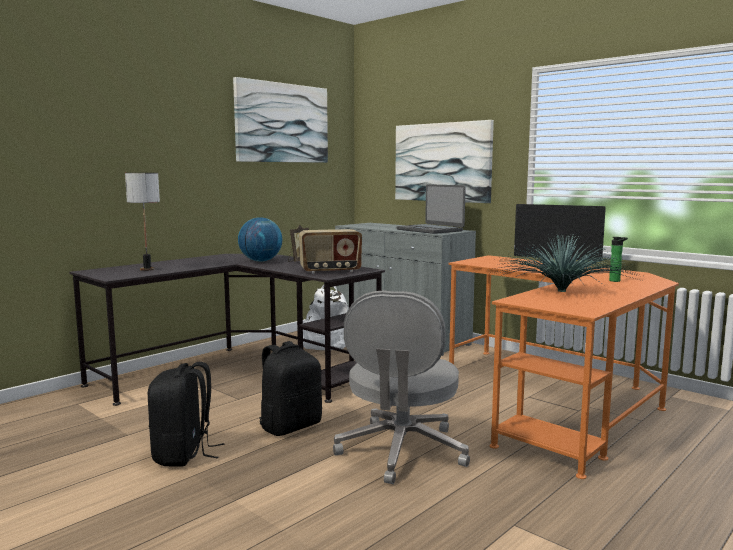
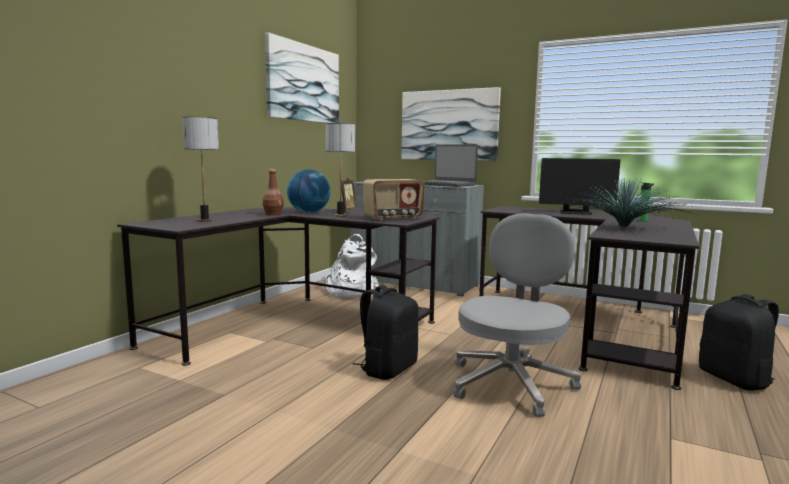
camera: 15 degrees left, 0 degrees up
(183, 454) = (304, 409): black backpack -> black backpack (735, 380)
(223, 262) = (273, 214): none -> brown bottle
(285, 266) = (341, 215): none -> table lamp
(401, 452) = (511, 383): grey office chair -> grey office chair turned 150 degrees counterclockwise
(557, 399) = (591, 325): orange desk -> black desk

